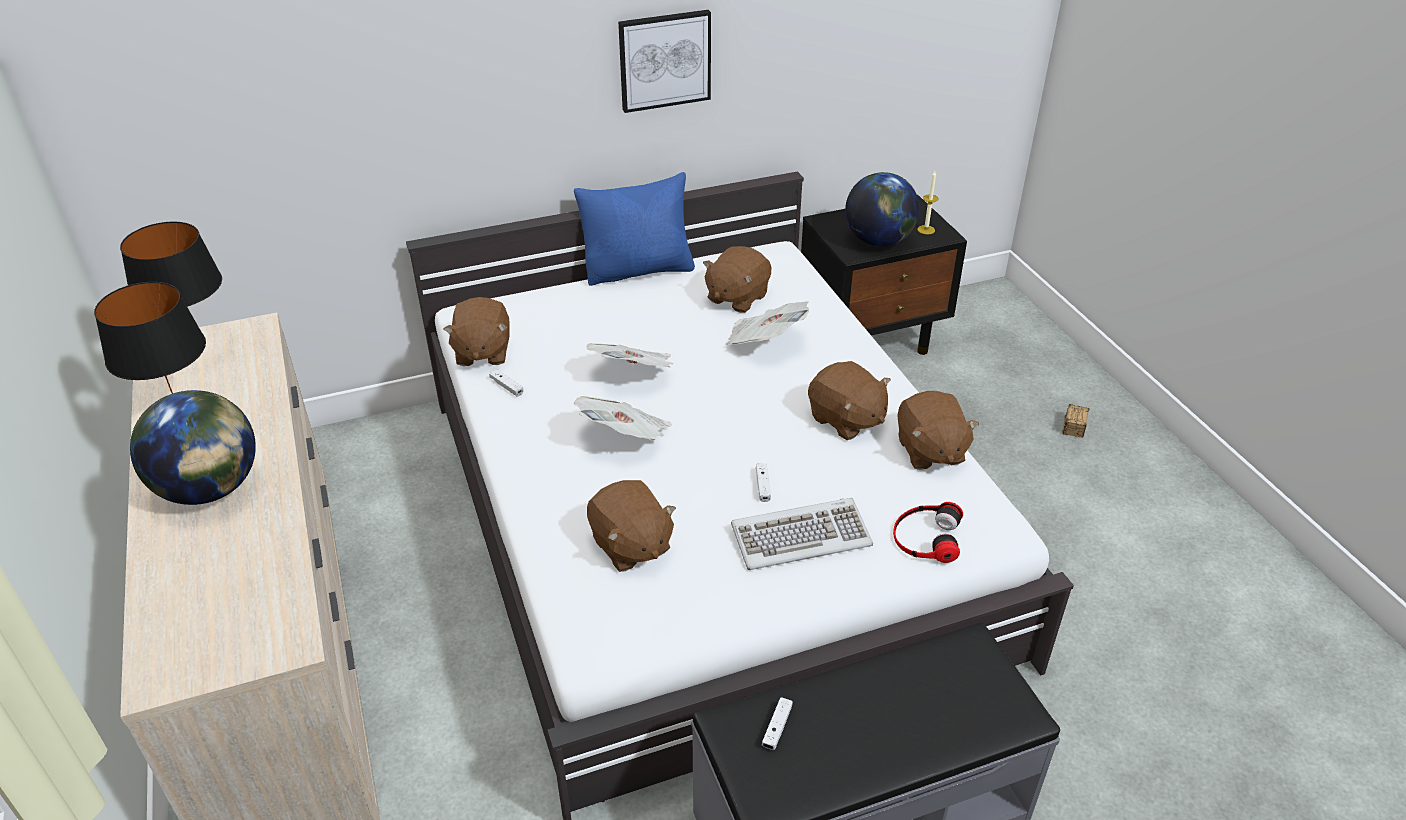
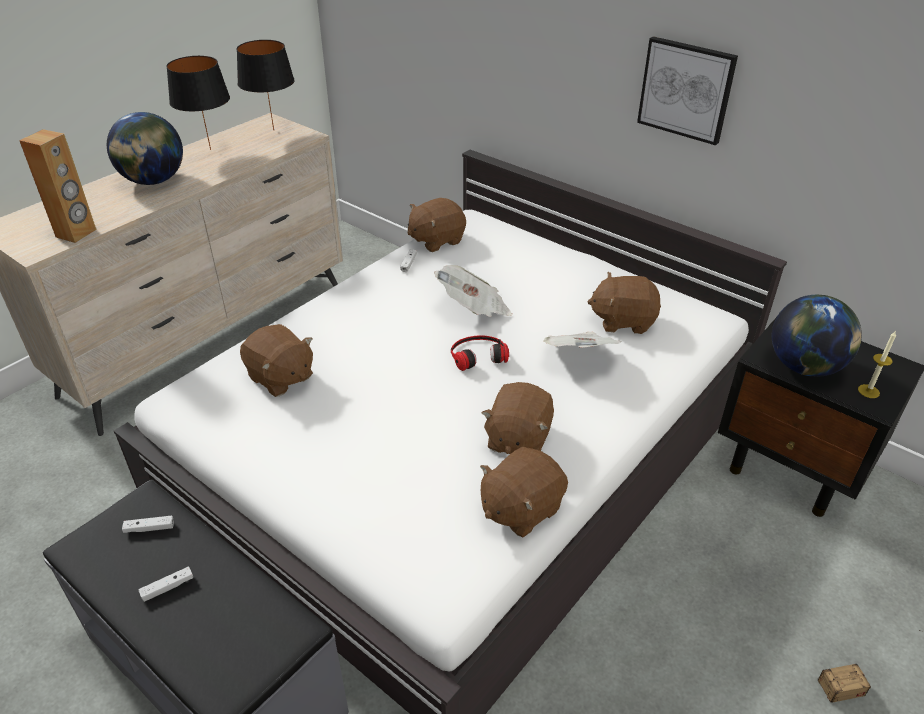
camera: 60 degrees right, 0 degrees up
(282, 592) = (76, 233): none -> brown speaker
(626, 437) = (397, 332): newspaper -> none
(630, 546) = (280, 378): brown plush toy -> brown plush toy turned 75 degrees counterclockwise
(639, 270) = (603, 263): blue pillow -> none
(763, 486) = (394, 420): white game controller -> white game controller (168, 587)
(801, 536) = (347, 462): keyboard -> none
(926, 537) = (396, 542): headphones -> headphones (478, 355)

